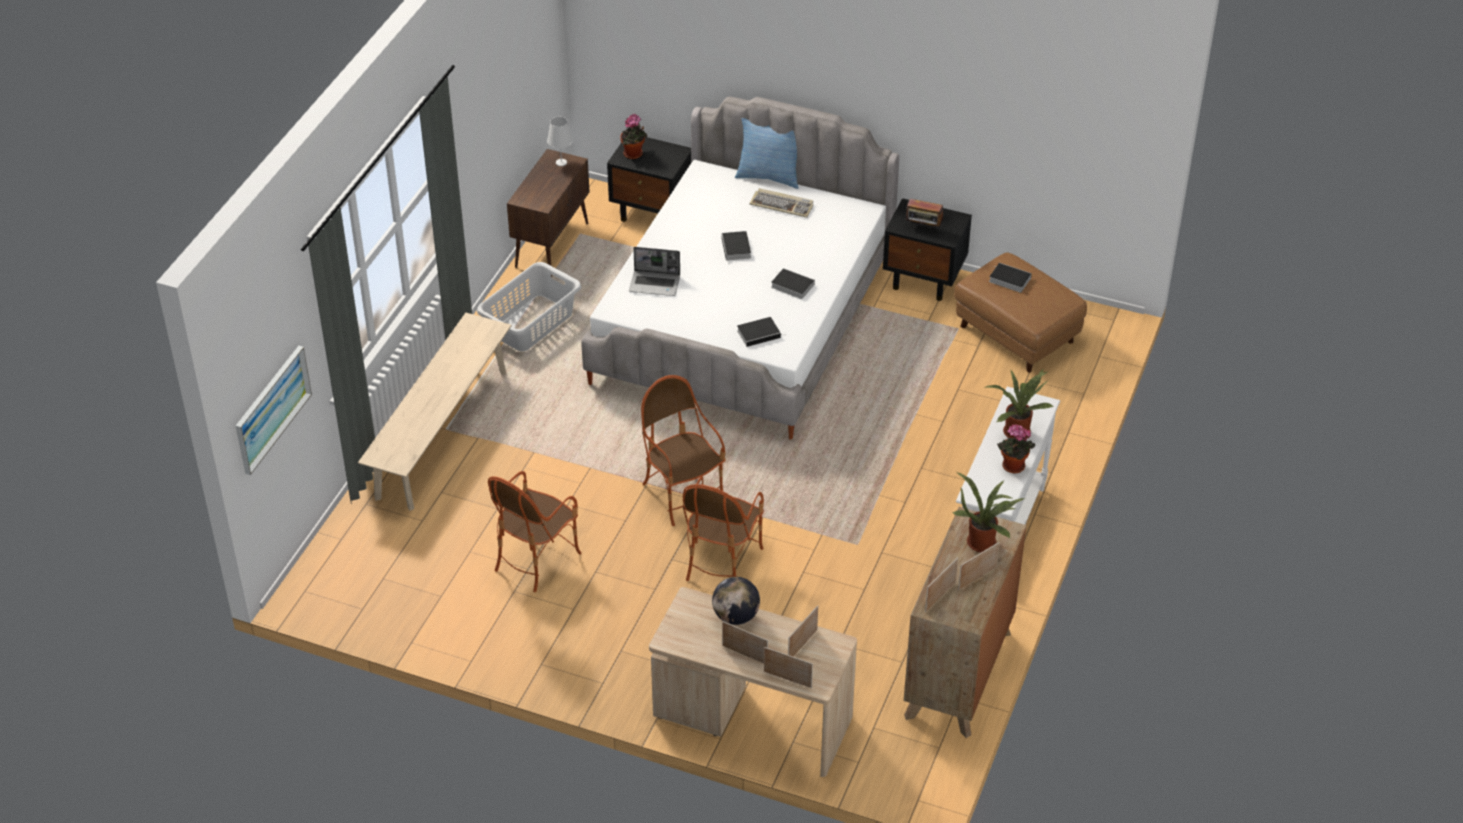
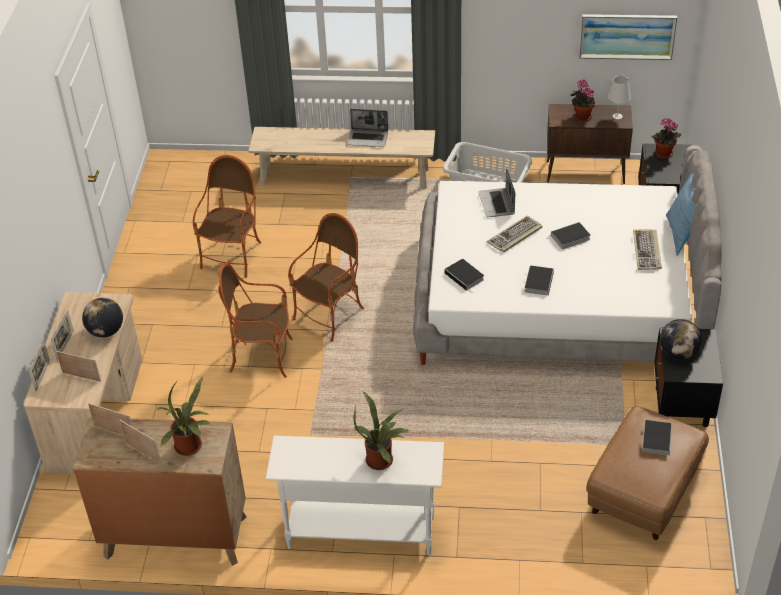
camera: 75 degrees right, 0 degrees up
(272, 409) = (179, 24): picture -> picture (627, 36)
(447, 368) = (368, 138): none -> laptop
(536, 559) = (233, 257): armchair -> armchair turned 90 degrees clockwise
(714, 284) = (515, 236): none -> keyboard
(923, 229) = (678, 353): radio -> globe
(1012, 467) = (330, 466): potted plant -> potted plant (581, 117)

